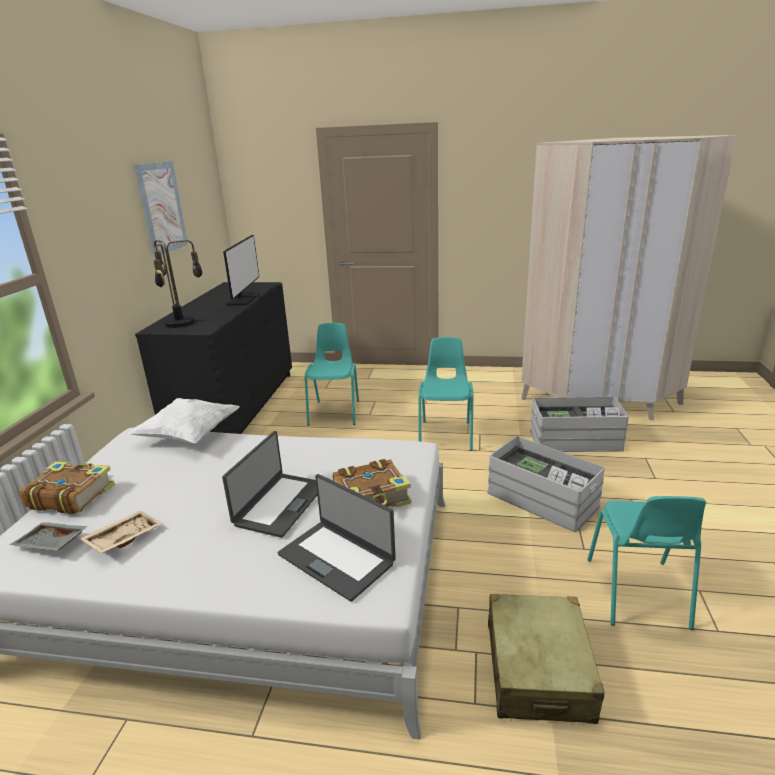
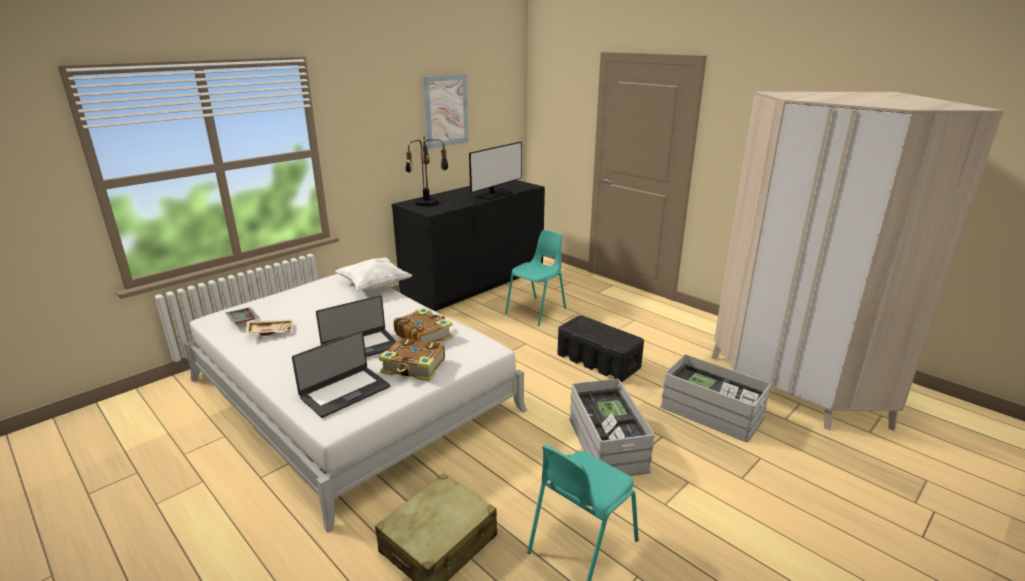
camera: 35 degrees right, 0 degrees up
(71, 496) = (278, 298): book -> book (423, 335)
(337, 558) = (344, 391): laptop -> laptop turned 120 degrees counterclockwise
(446, 435) = (598, 361): turquoise chair -> black storage box

